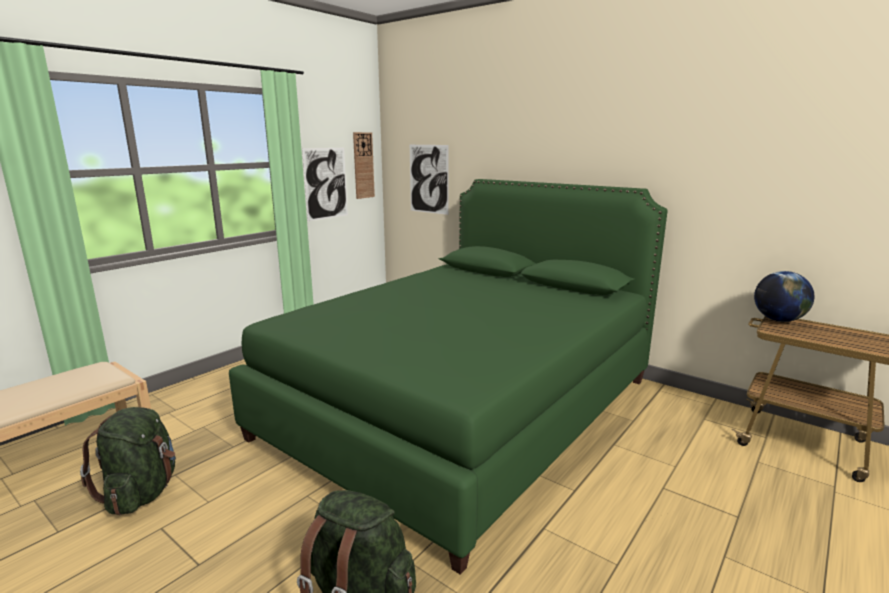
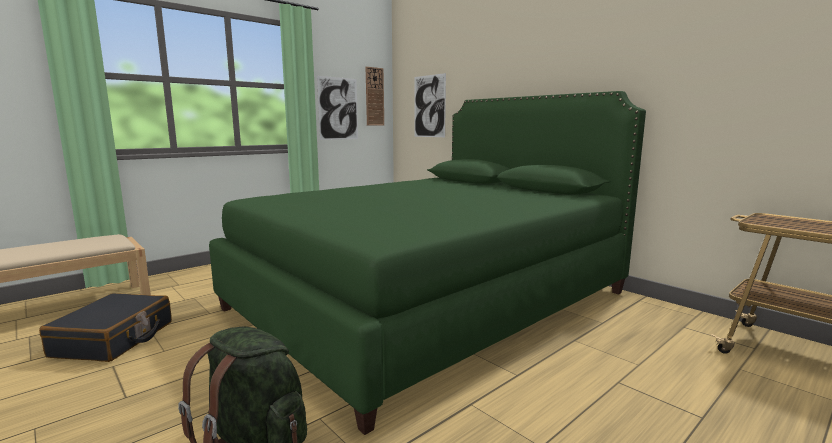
camera: 10 degrees right, 5 degrees down
(142, 493) = (114, 339): green backpack -> black suitcase
(778, 320) = (767, 216): globe -> none

